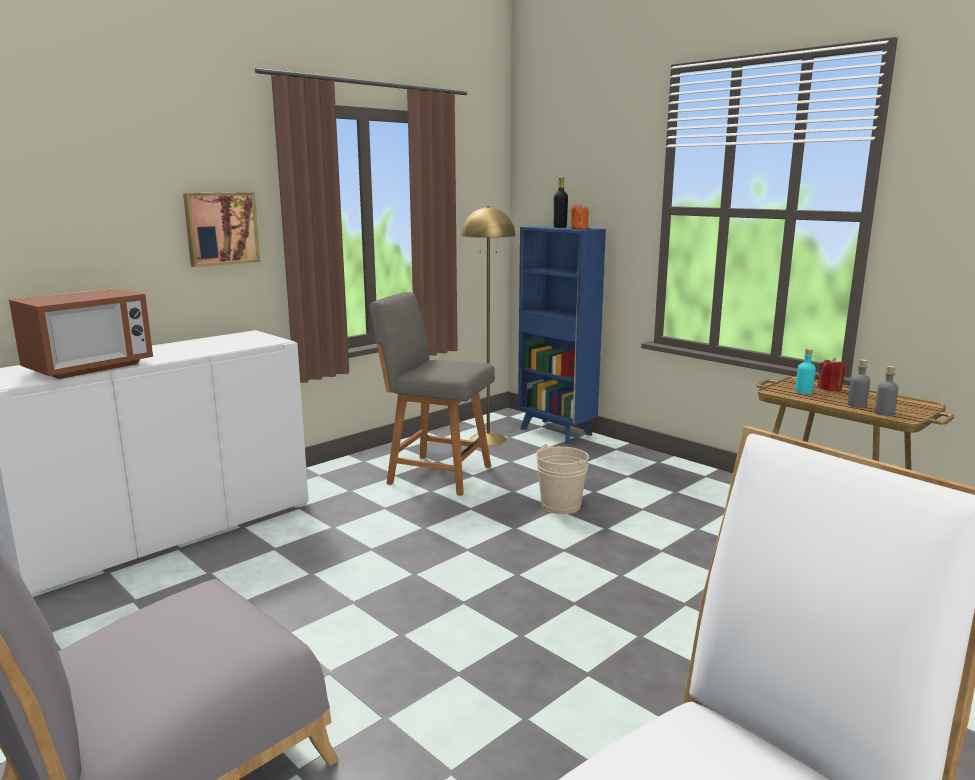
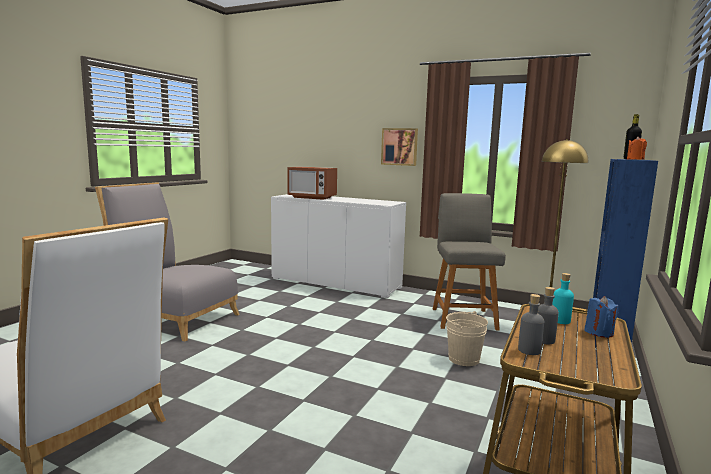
camera: 70 degrees right, 5 degrees down
(830, 388) = (599, 332): red candle -> blue candle

